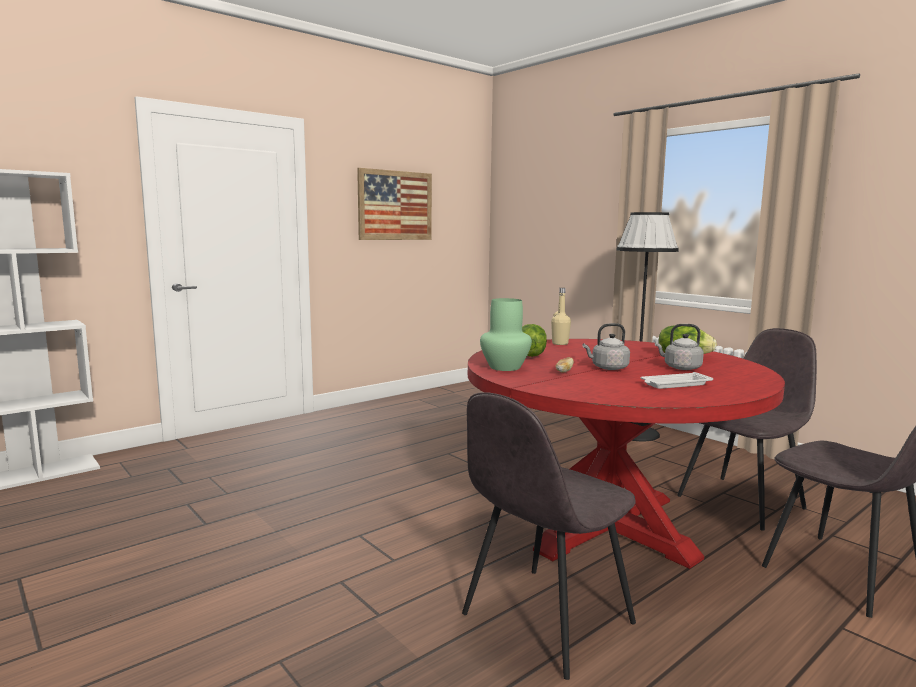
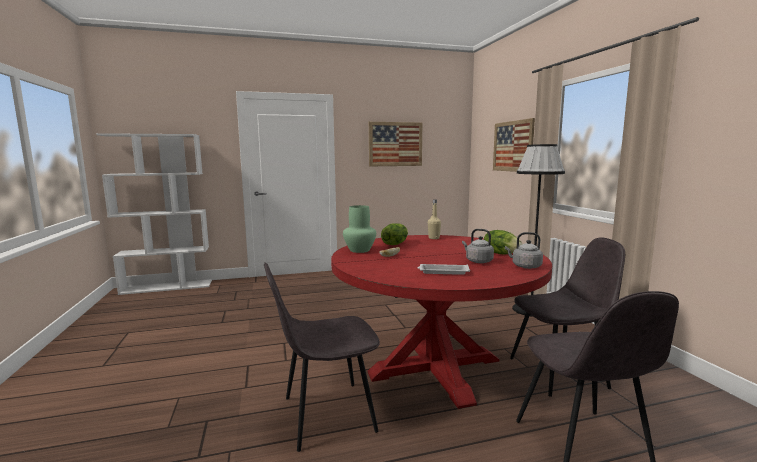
camera: 25 degrees right, 0 degrees up
(573, 214) = (512, 146): none -> picture
(607, 368) = (424, 256): grey kettle -> grey kettle (525, 266)

